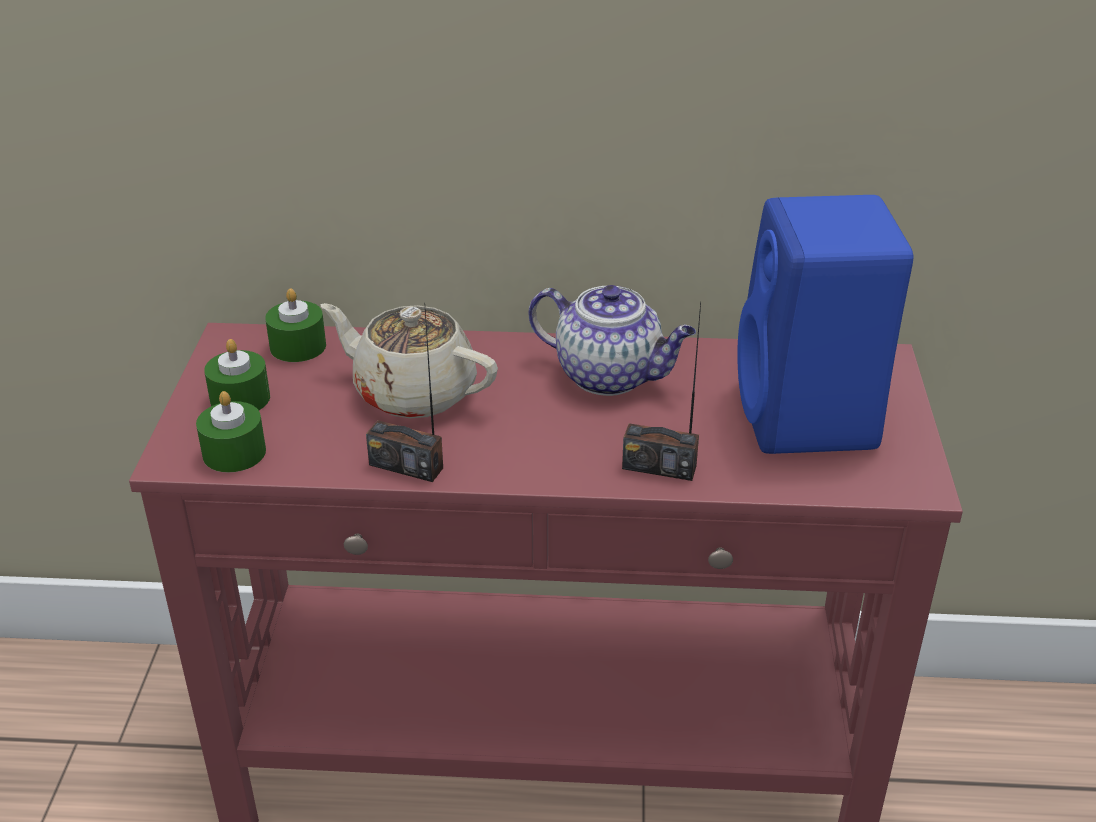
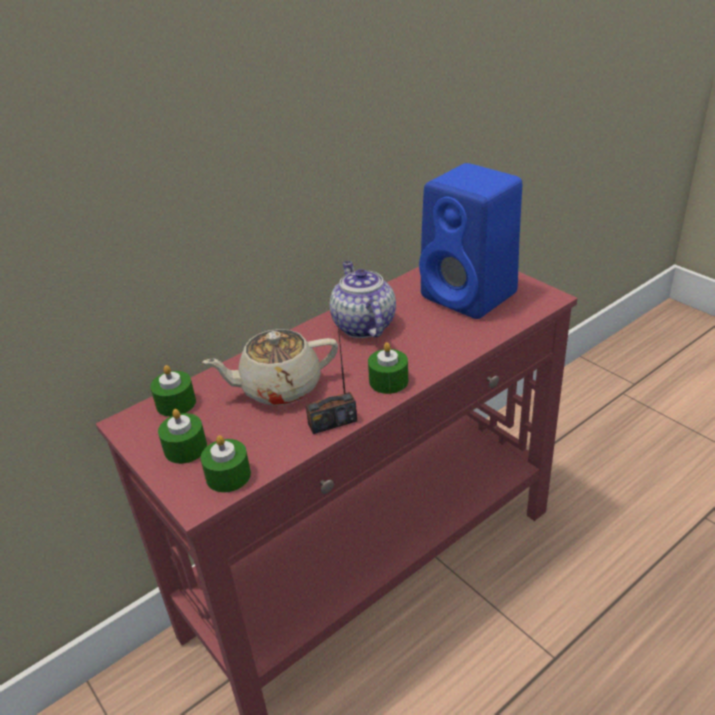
camera: 40 degrees left, 0 degrees up
(535, 460) = (388, 381): none -> green candle
(611, 376) = (362, 325): teapot -> teapot turned 90 degrees counterclockwise
(659, 467) = (445, 350): radio -> none

